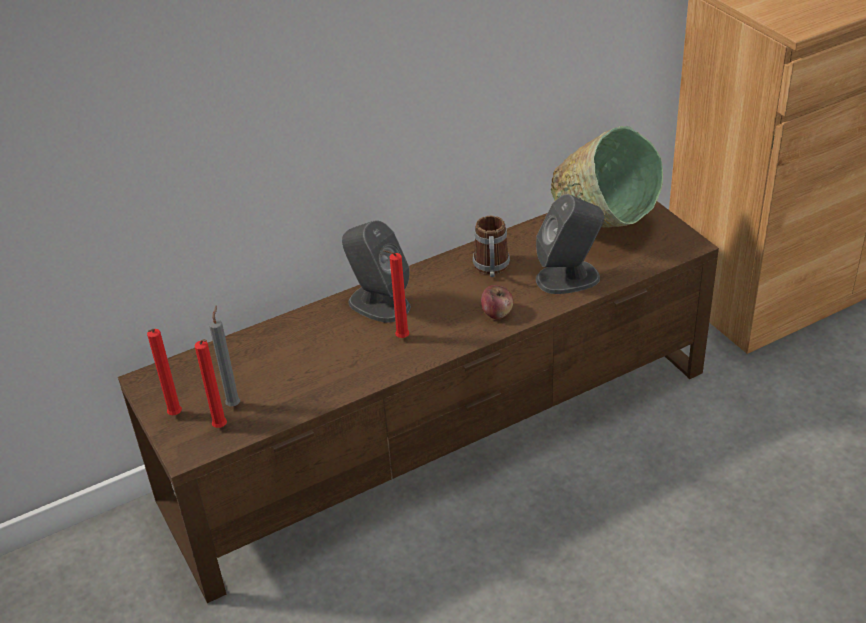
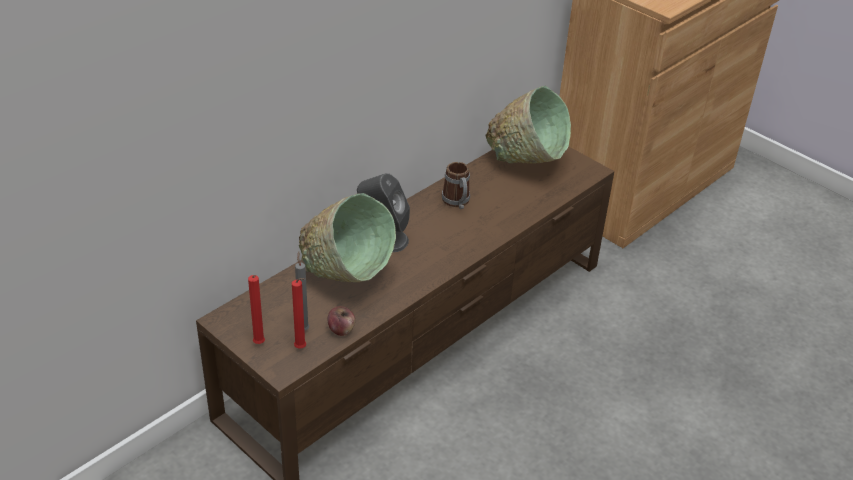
camera: 20 degrees left, 0 degrees up
(314, 346) = (347, 277): none -> green bowl
(400, 338) = (411, 263): red candle -> none
(497, 313) = (475, 235): apple -> apple (341, 329)
(568, 278) = (517, 204): grey speaker -> none

